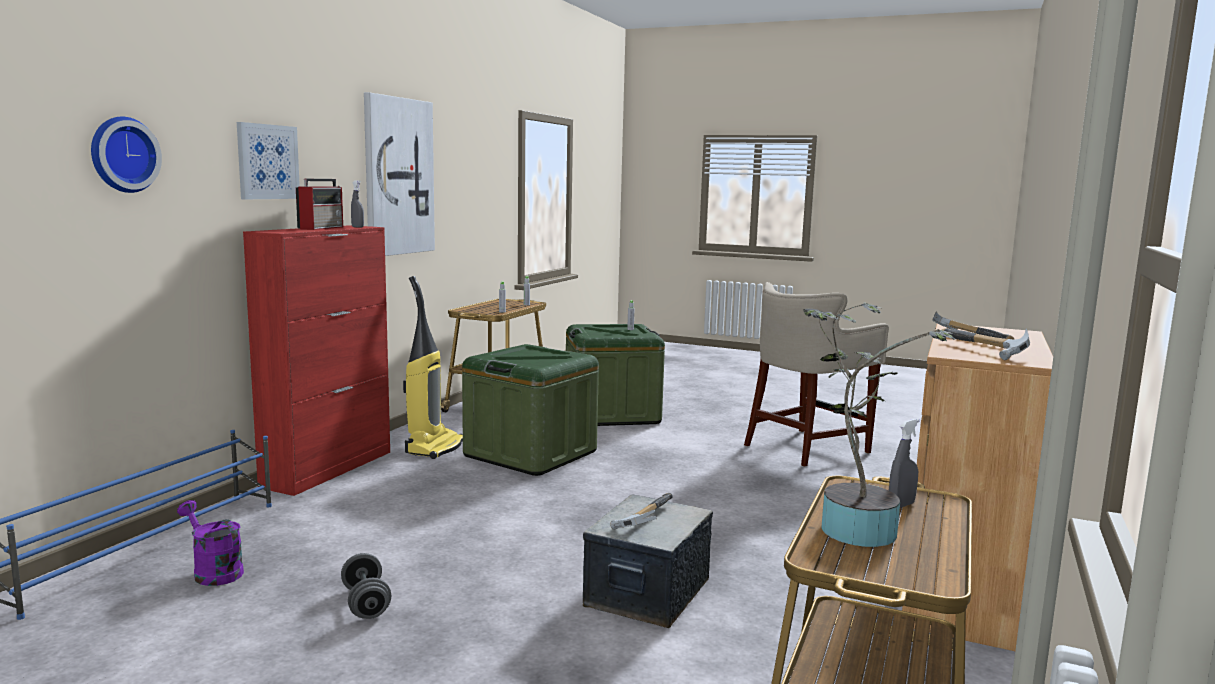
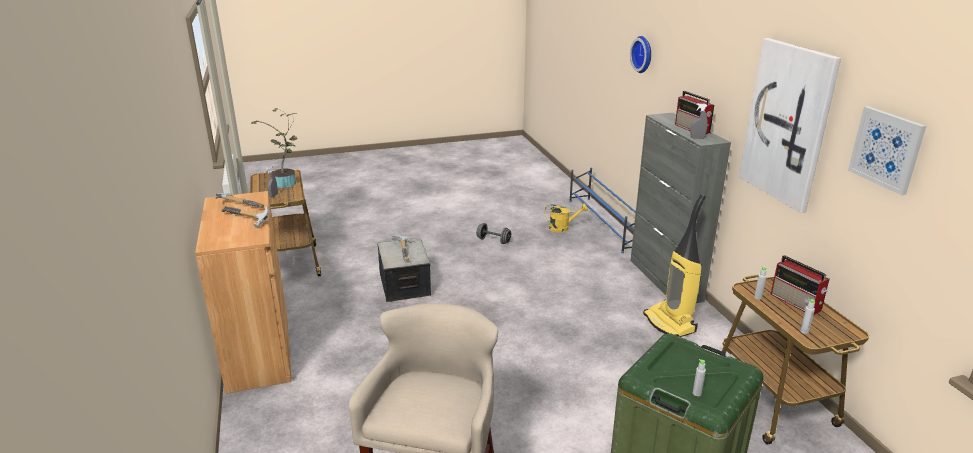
camera: 140 degrees right, 15 degrees up
(213, 572) = (562, 228): purple watering can -> yellow watering can
(267, 162) = (695, 76): picture -> picture (886, 149)
(329, 468) = (665, 280): red cabinet -> grey cabinet
(488, 307) = (796, 303): none -> radio
(530, 453) = (611, 350): green storage box -> none

